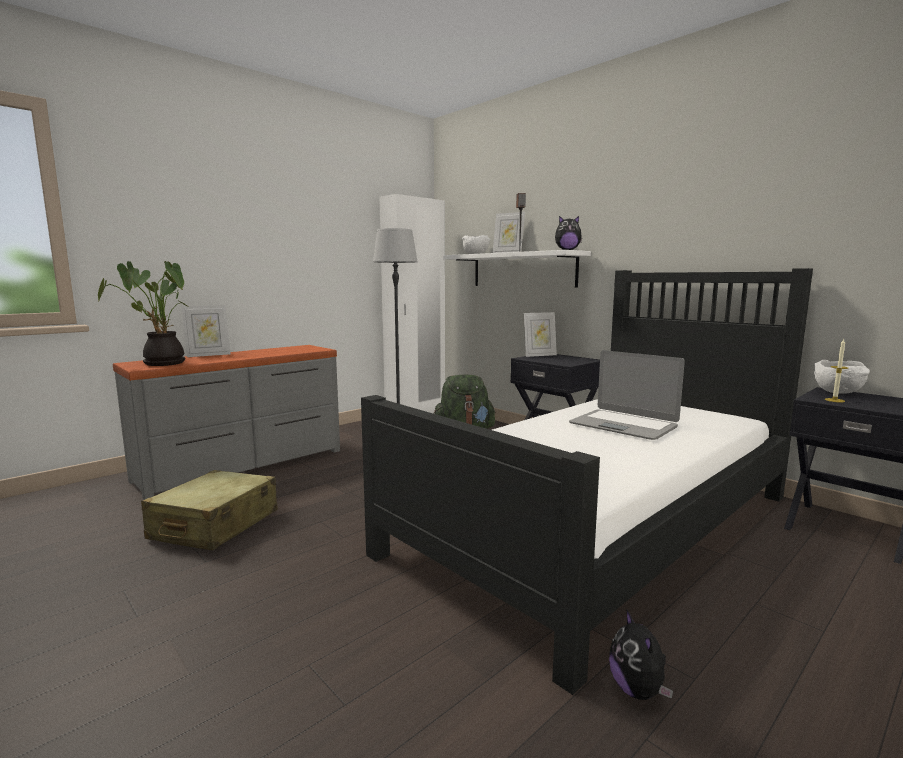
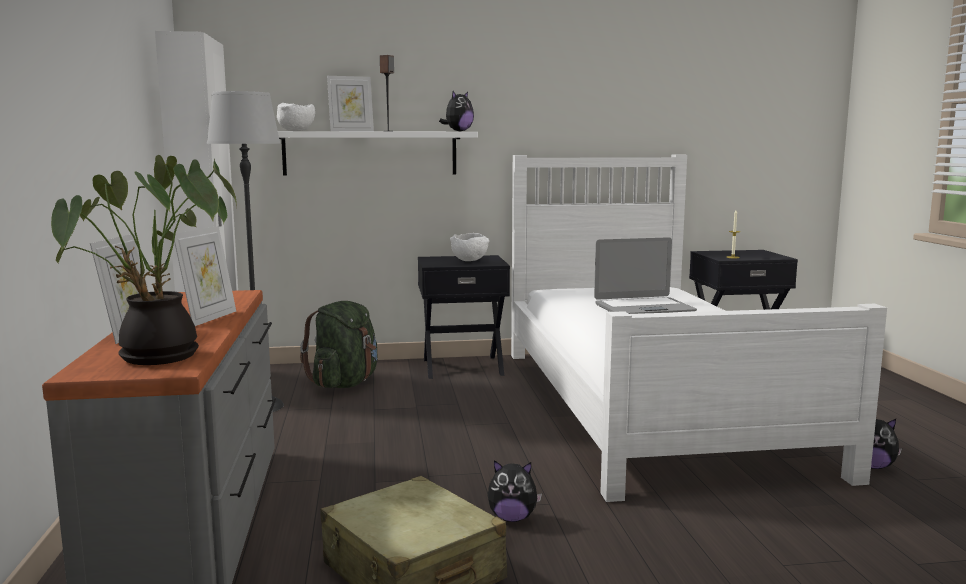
camera: 55 degrees left, 0 degrees up
(309, 531) = (512, 518): none -> plush toy
(539, 355) = (430, 260): picture frame -> picture frame (209, 318)
(600, 522) = (648, 404): black bed -> white bed
(839, 393) = (714, 252): white bowl -> white bowl (470, 260)

